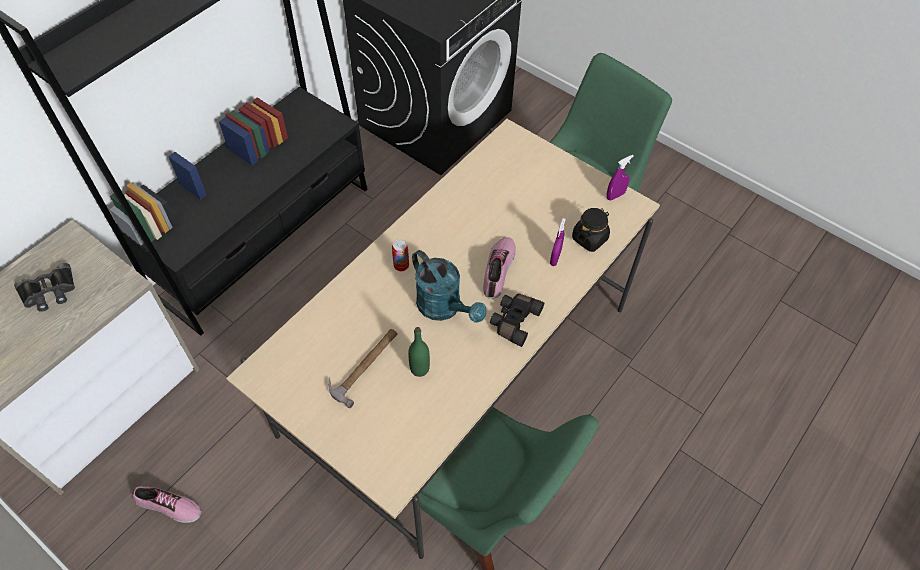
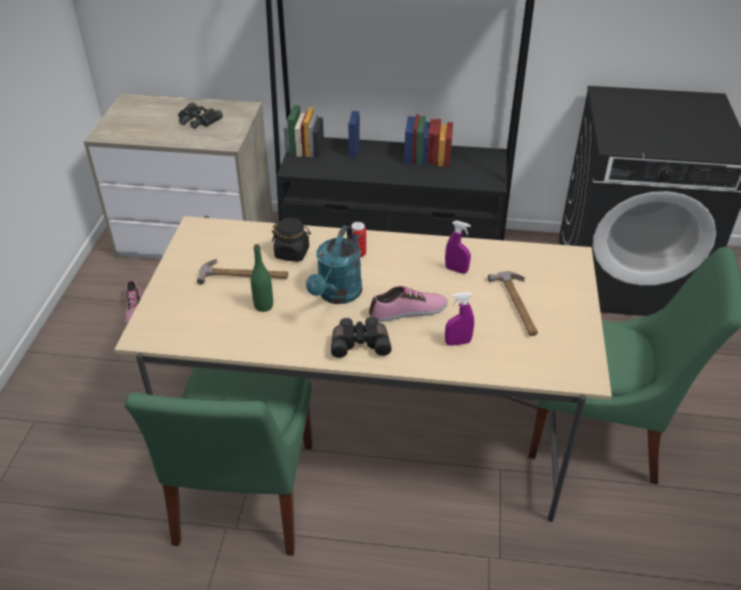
camera: 60 degrees right, 15 degrees down
(539, 199) = (517, 305): none -> hammer
(589, 238) = (507, 358): black jar -> black jar (292, 253)
(615, 195) = (583, 356): purple spray bottle -> purple spray bottle (456, 270)

